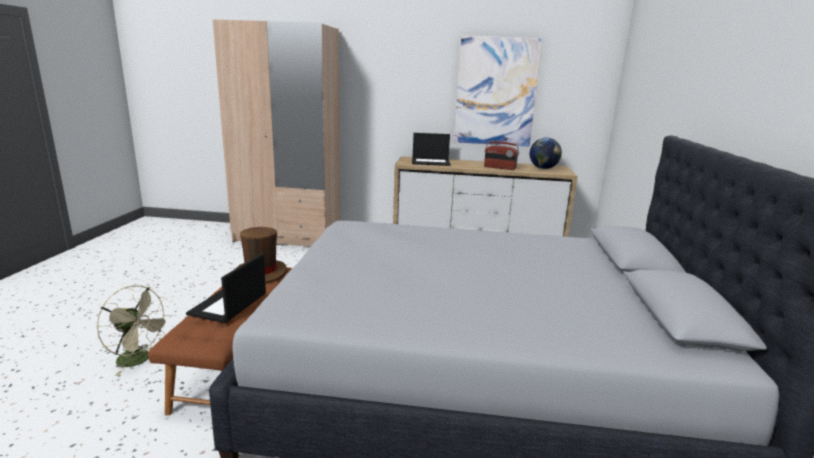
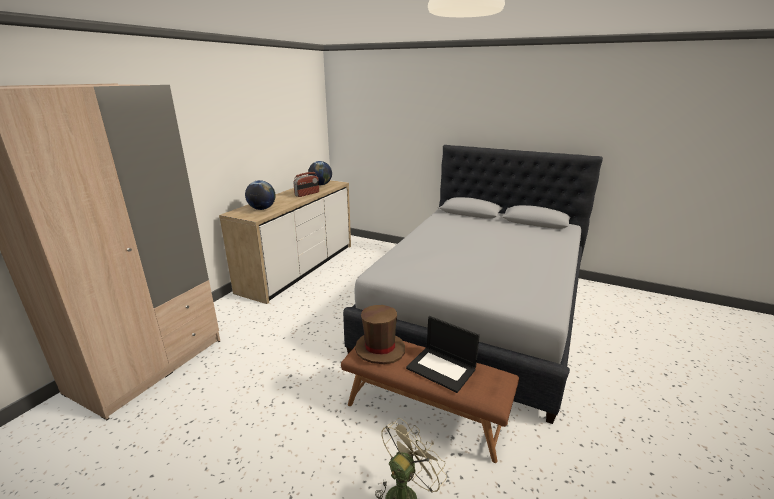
camera: 70 degrees left, 5 degrees up
(431, 162) = (262, 209): laptop -> globe
(496, 92) = (270, 132): picture -> none

